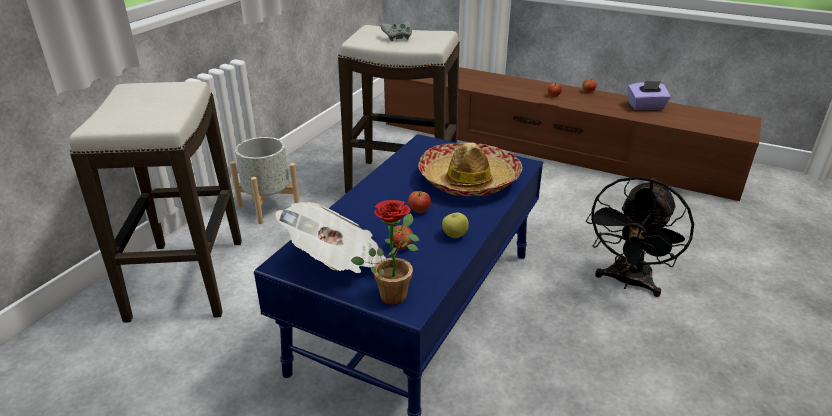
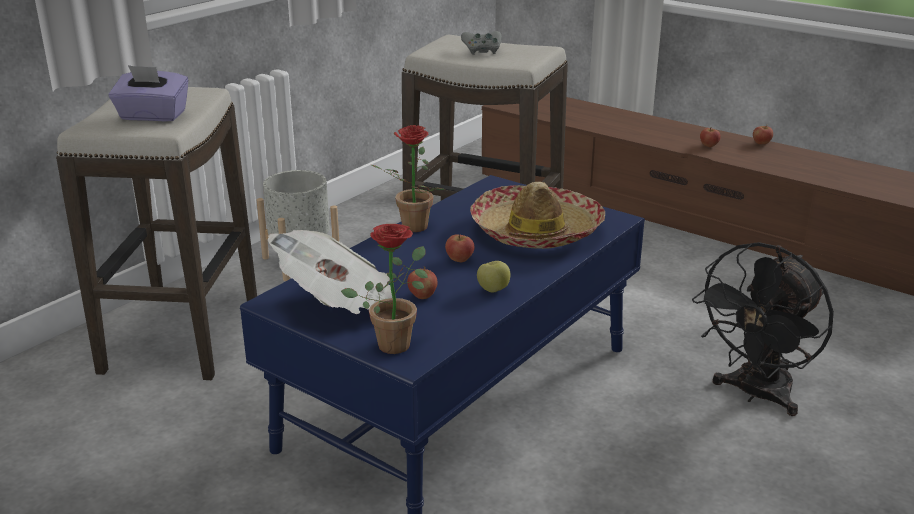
camera: 10 degrees right, 5 degrees down
(371, 185) = (409, 228): none -> potted plant
(646, 107) = (837, 167): purple tissue box -> purple tissue box (152, 116)

